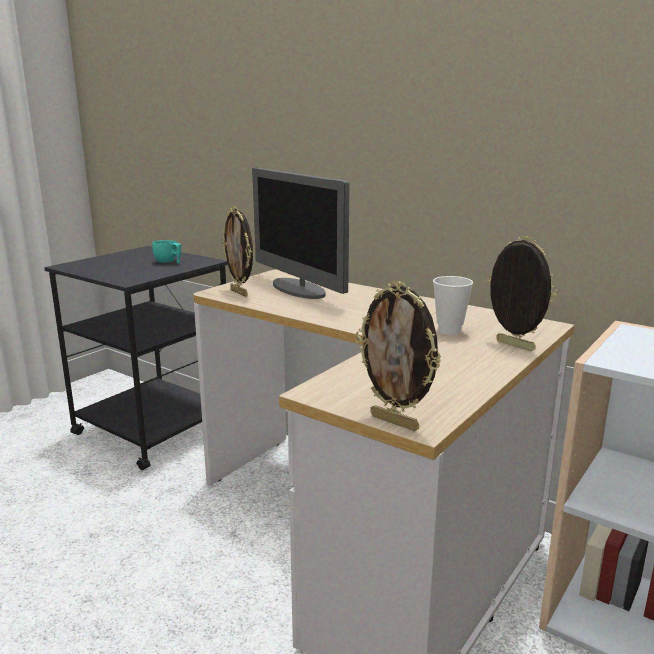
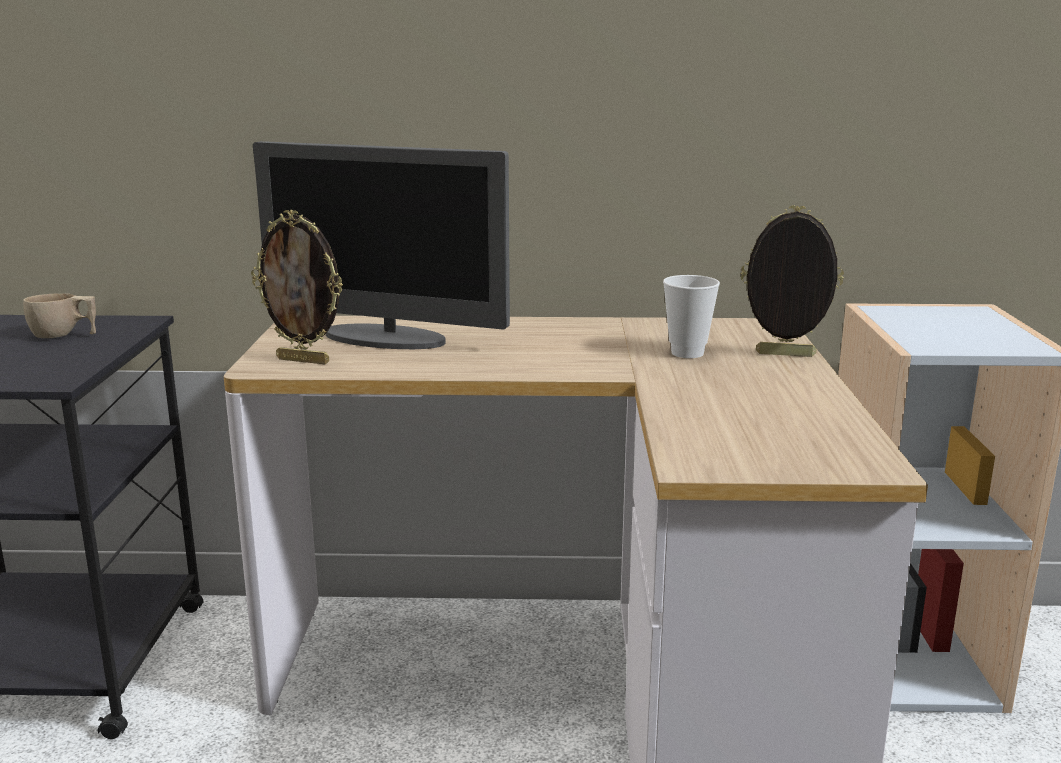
camera: 35 degrees left, 0 degrees up
(169, 262) = (64, 335): turquoise cup -> beige cup
(395, 422) = (844, 471): picture frame -> none

